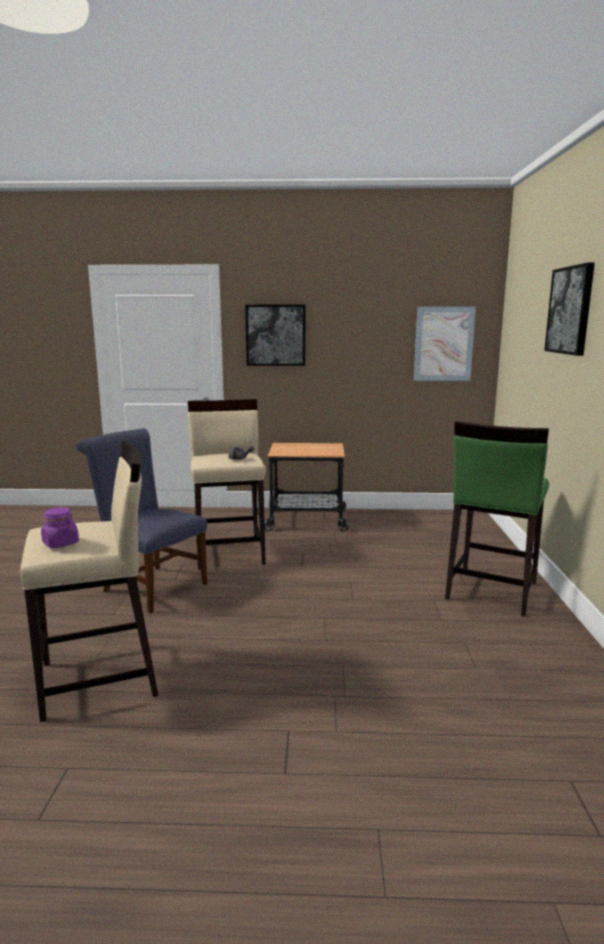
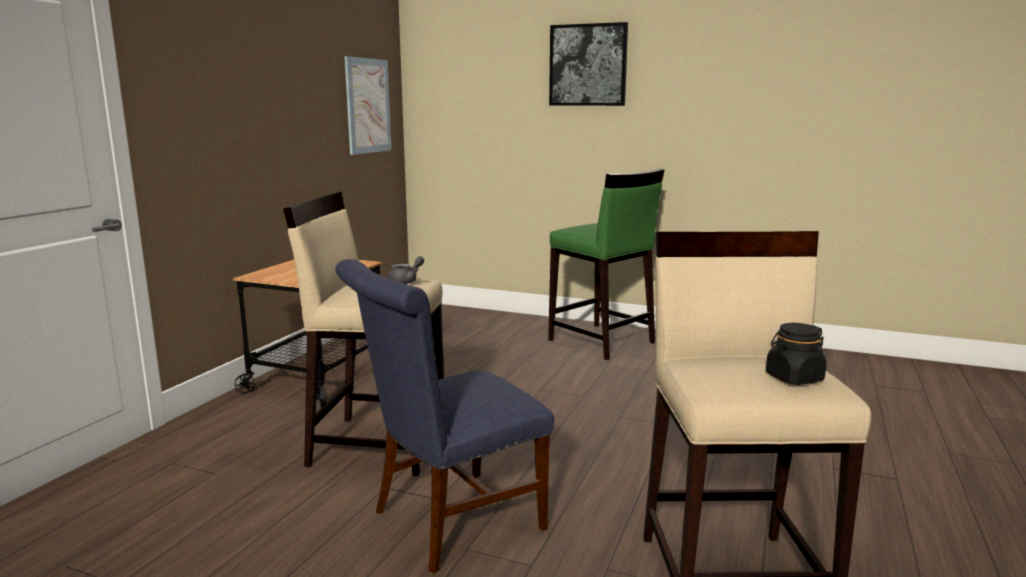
camera: 70 degrees left, 0 degrees up
(60, 543) = (794, 378): purple jar -> black jar
(275, 335) = (204, 92): picture -> none

